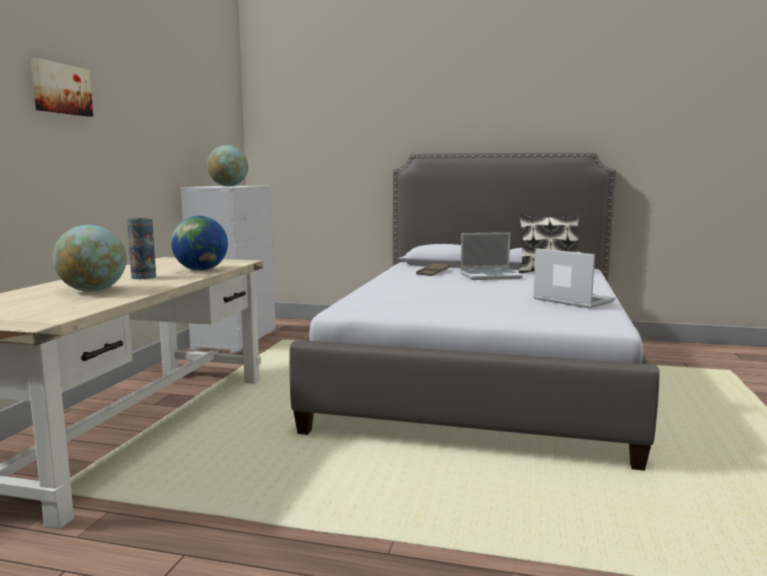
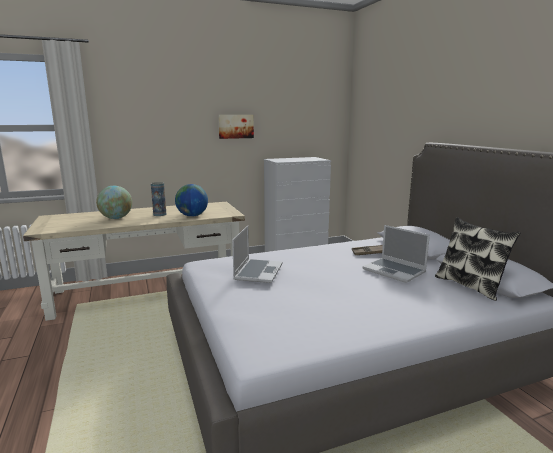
camera: 55 degrees right, 5 degrees up
(61, 89) = (165, 109): picture -> picture (235, 126)
(228, 186) = (296, 159): globe -> none
(571, 300) = (343, 321): laptop -> laptop (258, 272)

